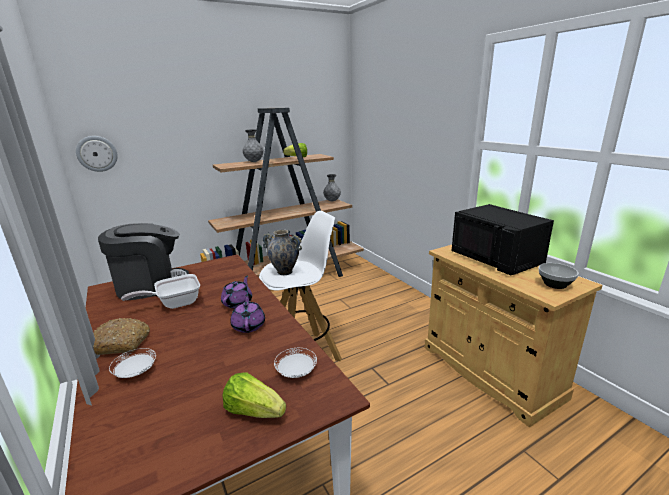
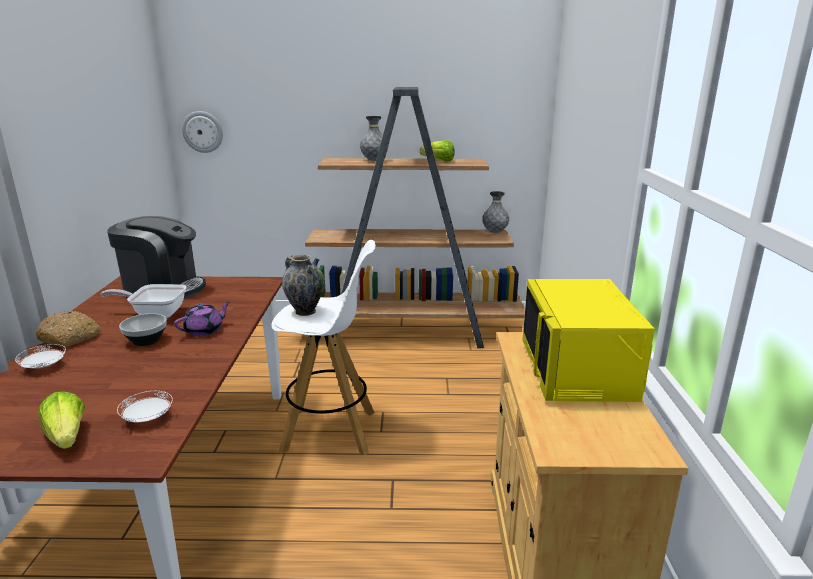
camera: 30 degrees right, 0 degrees up
(249, 325) = (179, 357): purple teapot -> none
(497, 258) = (578, 372): black microwave -> yellow microwave
(555, 285) = (599, 438): bowl -> bowl (146, 341)

